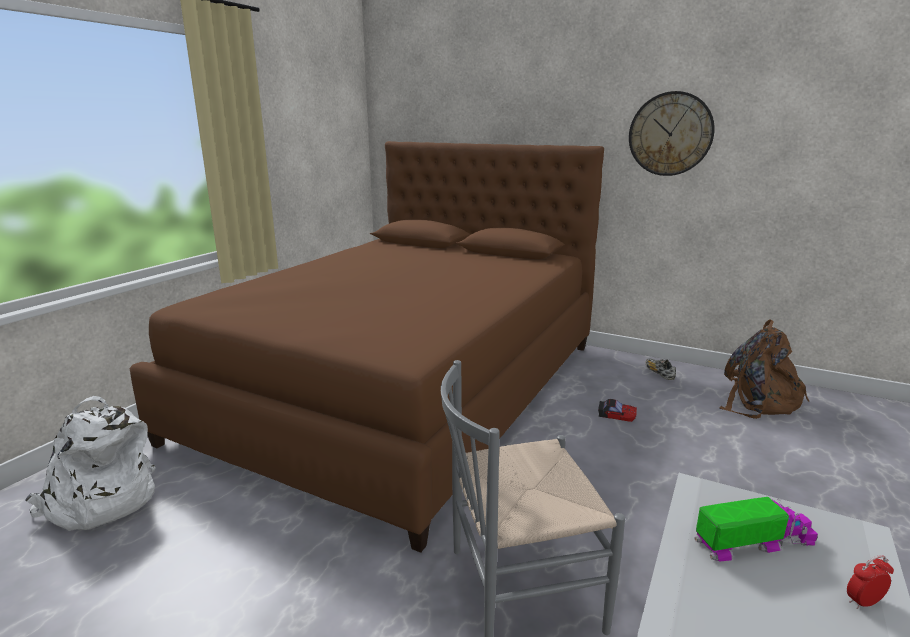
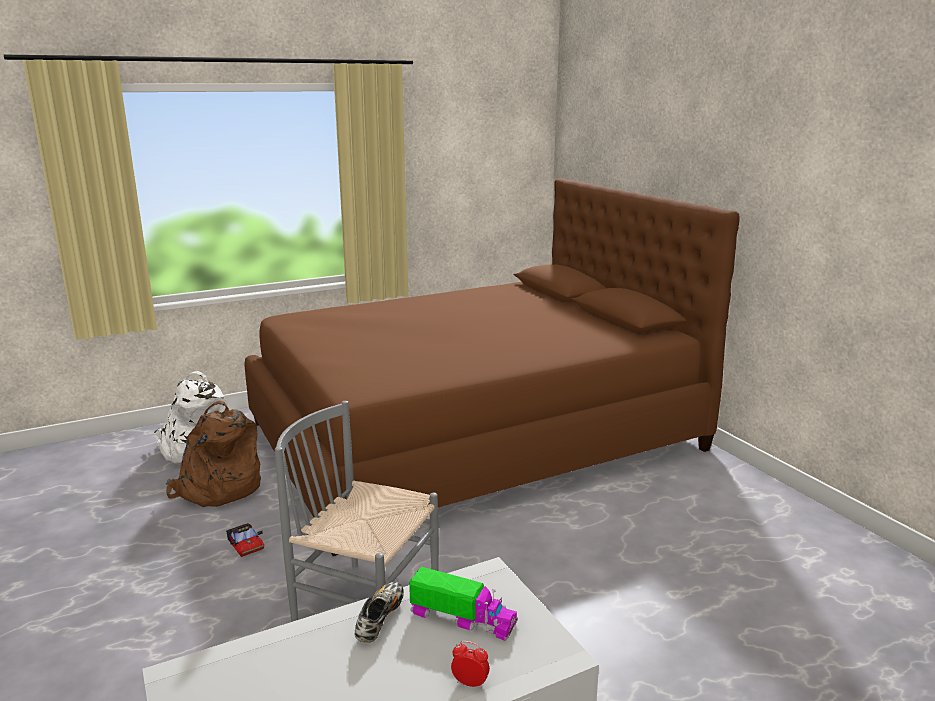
camera: 35 degrees right, 0 degrees up
(616, 414) = (640, 523): toy car -> toy car (245, 544)
(659, 373) = (758, 501): shoe -> shoe (380, 619)
(670, 134) = (814, 205): wall clock -> none
(757, 401) = (840, 569): brown backpack -> brown backpack (218, 489)

